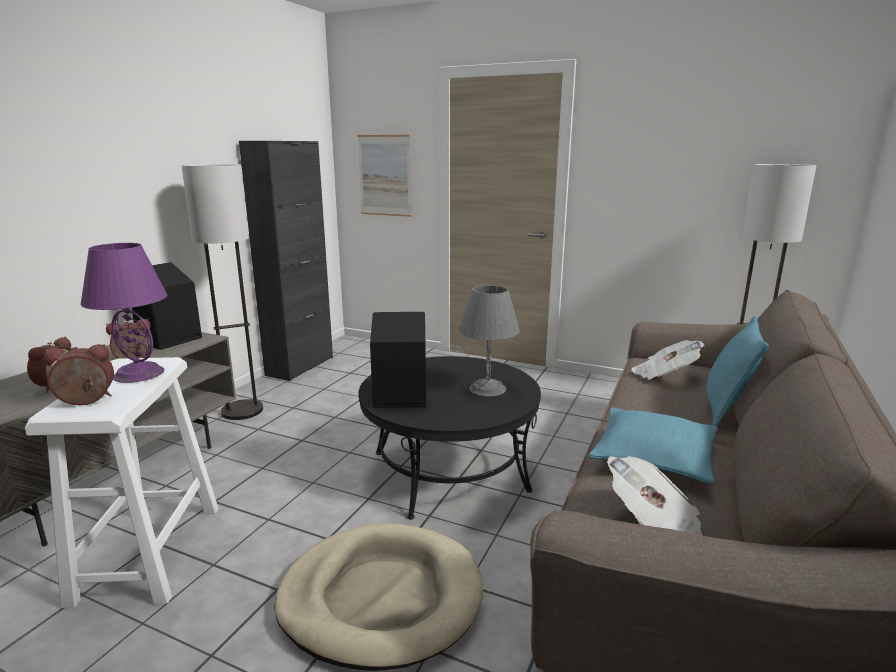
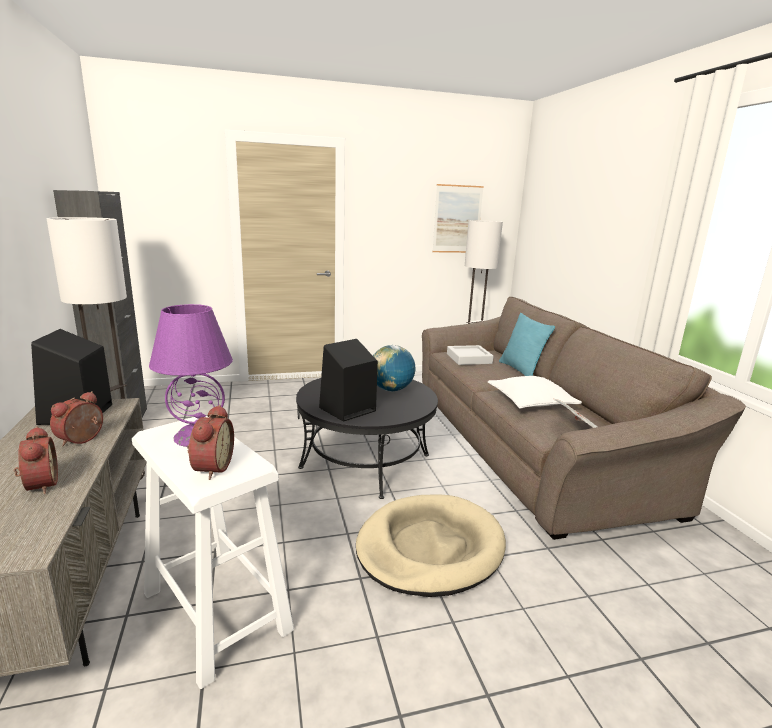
camera: 40 degrees left, 0 degrees up
(86, 401) = (211, 468): alarm clock -> alarm clock turned 150 degrees clockwise
(385, 175) = (169, 226): picture -> picture (457, 219)
(487, 388) = (391, 390): grey table lamp -> globe
(653, 457) = (531, 401): turquoise pillow -> white pillow
(664, 375) = (469, 359): newspaper -> grey tray

